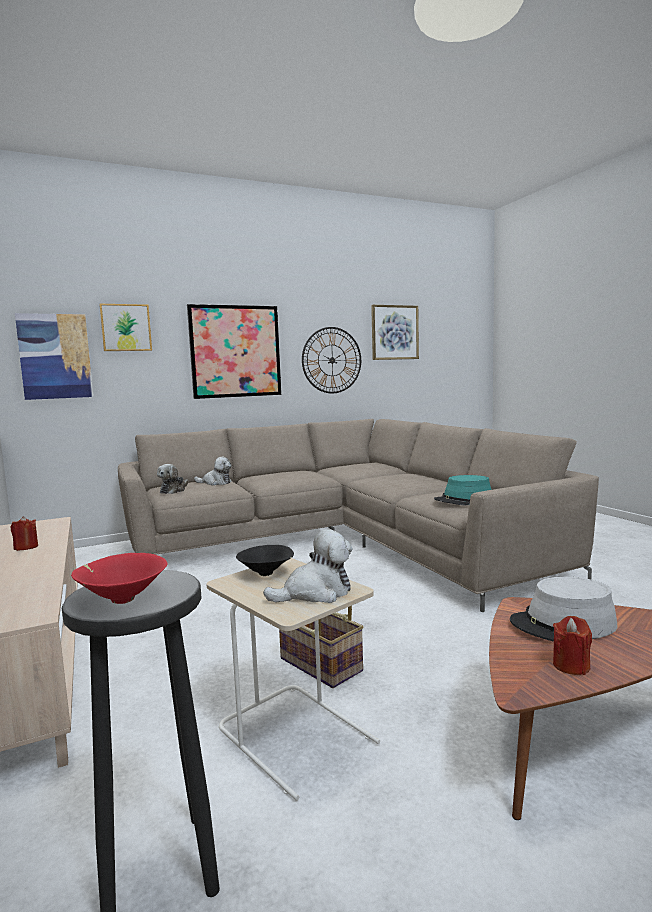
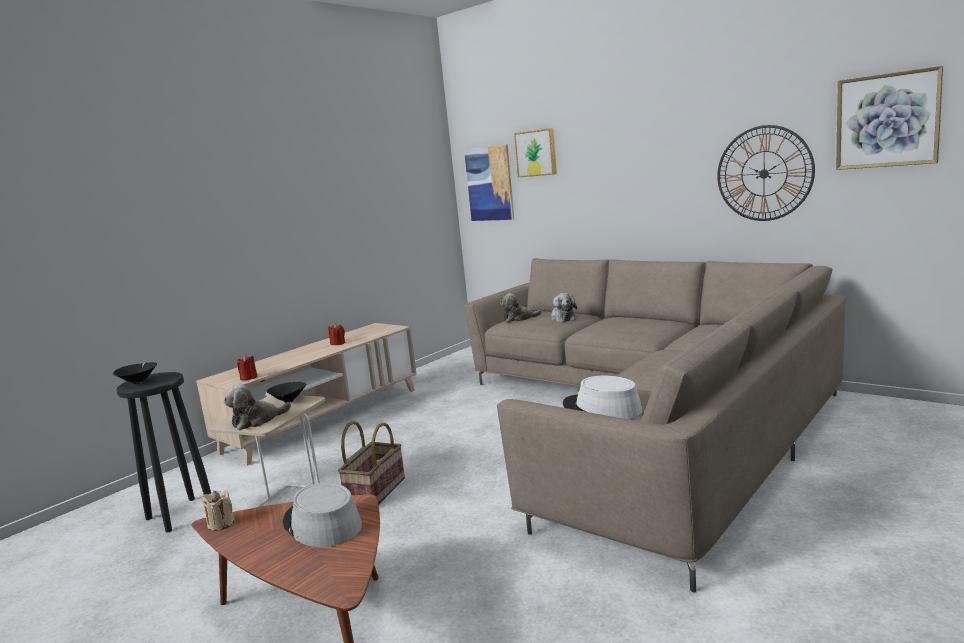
camera: 65 degrees right, 5 degrees up
(121, 599) = (139, 382): red bowl -> black bowl
(235, 351) = (635, 169): picture -> none
(315, 593) = (257, 421): plush toy -> plush toy turned 105 degrees clockwise
(464, 500) = (601, 408): turquoise hat -> white hat
(527, 684) = (221, 524): none -> beige candle
(571, 666) = (248, 535): red candle -> red candle (249, 378)

